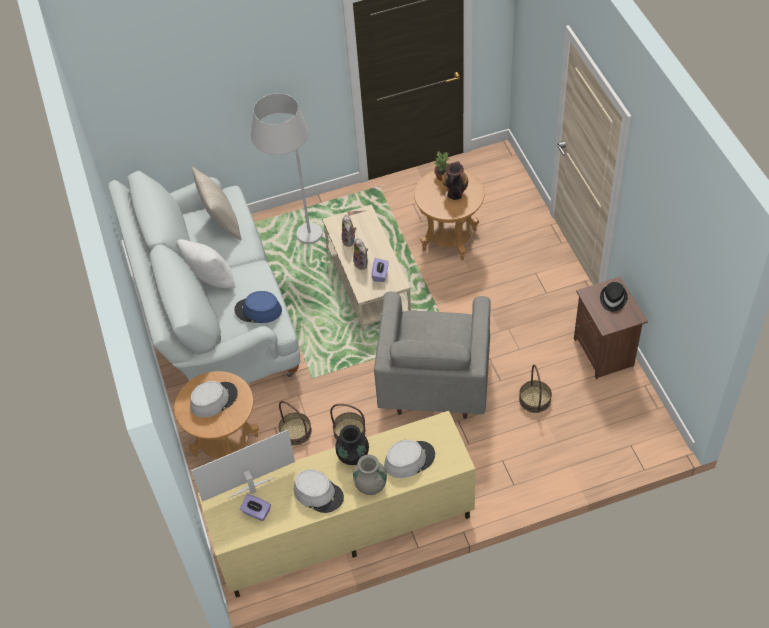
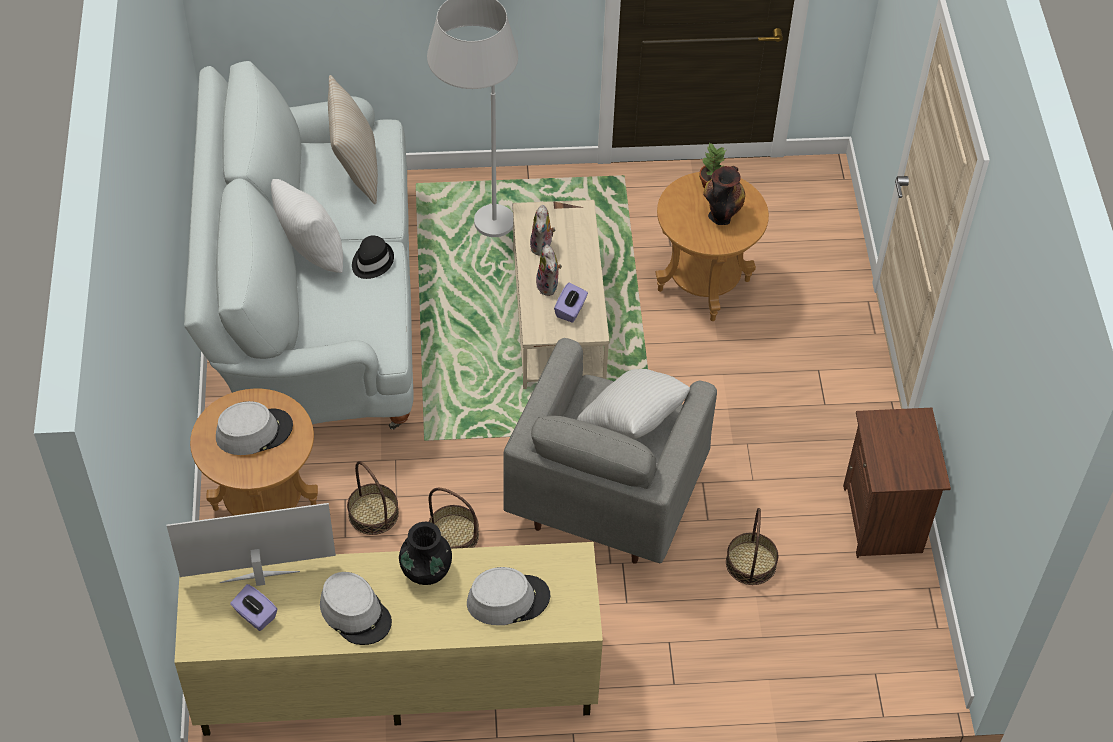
camera: 10 degrees right, 0 degrees up
(258, 310) = (364, 316): blue hat -> none
(370, 485) = (437, 621): grey vase -> none
(443, 333) = (632, 423): none -> white pillow
(612, 299) = (908, 439): black hat -> black hat (371, 261)

